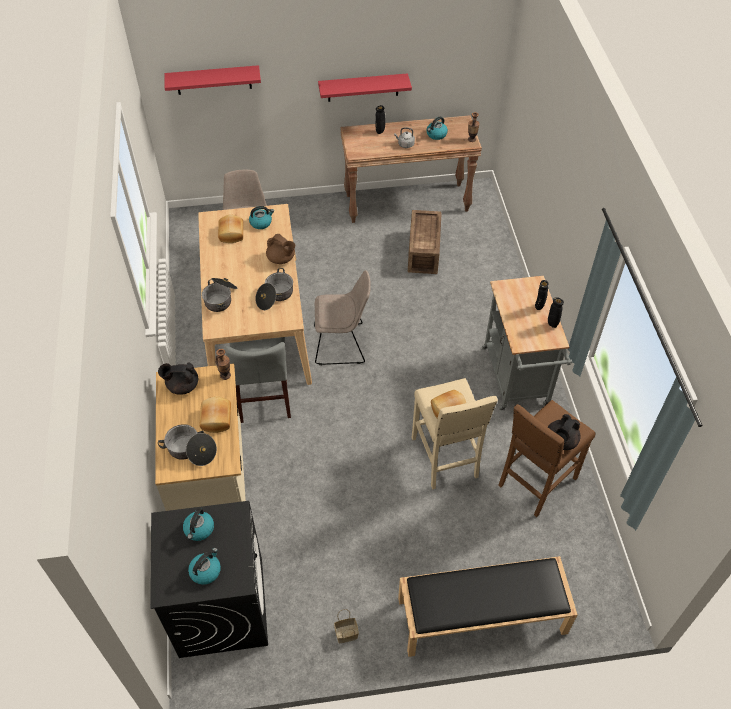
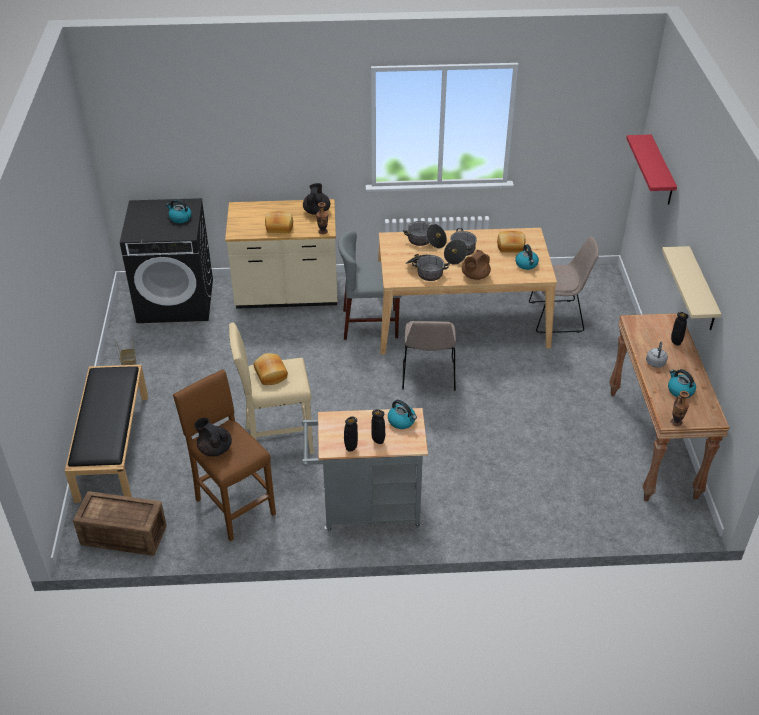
camera: 95 degrees right, 10 degrees down
(190, 450) = (253, 216): cooking pot -> cooking pot (459, 253)
(206, 571) = (146, 221): kettle -> kettle (402, 421)
(363, 87) = (701, 290): red shelf -> beige shelf
(424, 251) = (567, 452): crate -> crate (124, 536)

